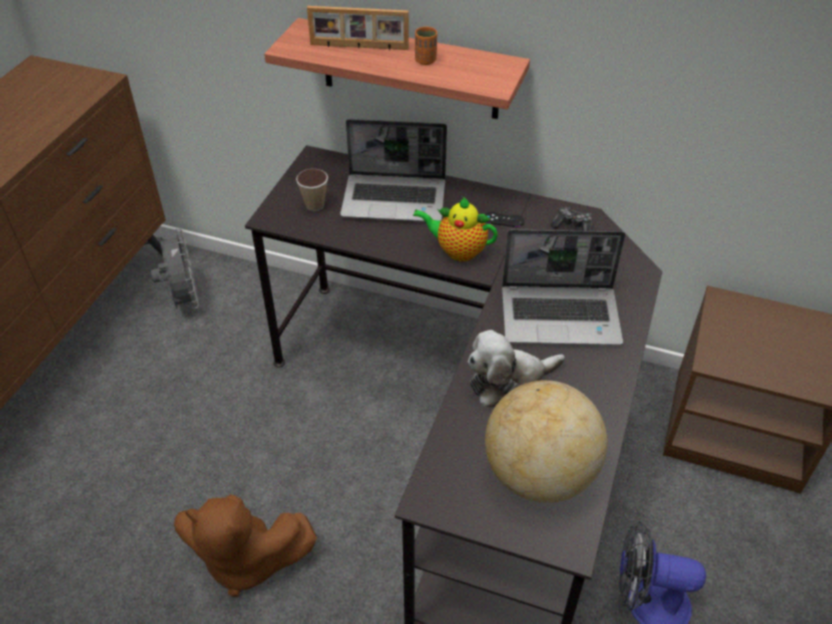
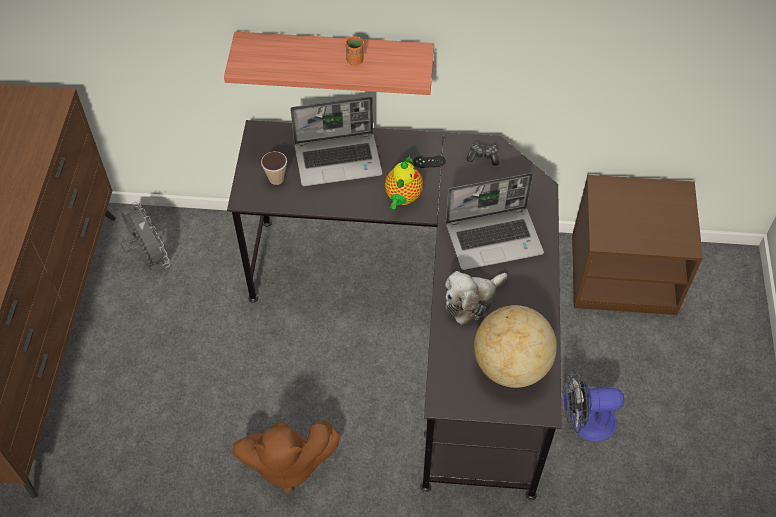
camera: 15 degrees left, 10 degrees up
(359, 47) = (297, 55): picture frame -> none
(457, 251) = (402, 198): teapot -> teapot turned 75 degrees counterclockwise

